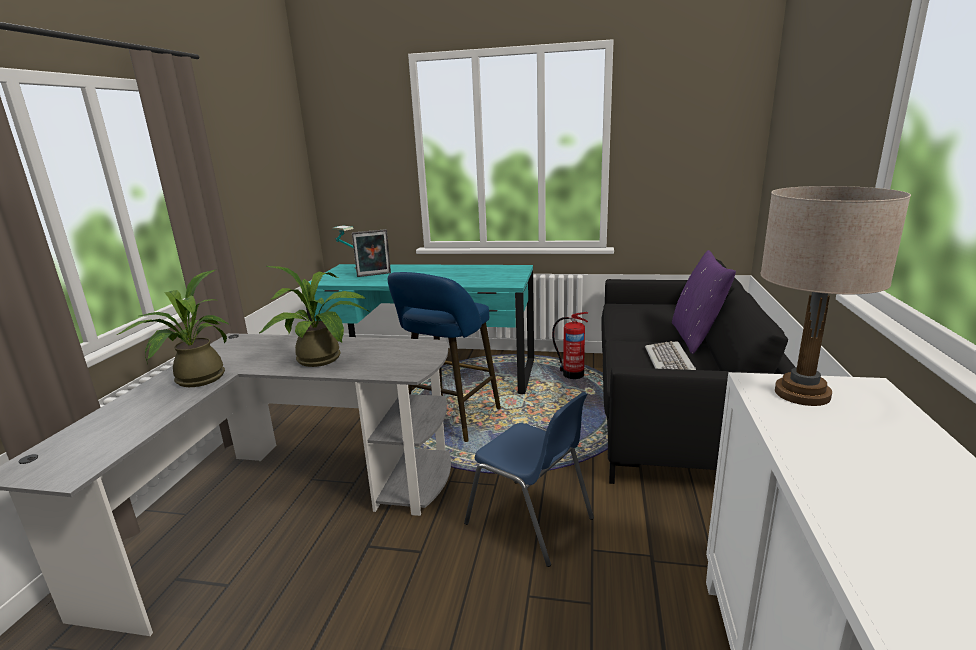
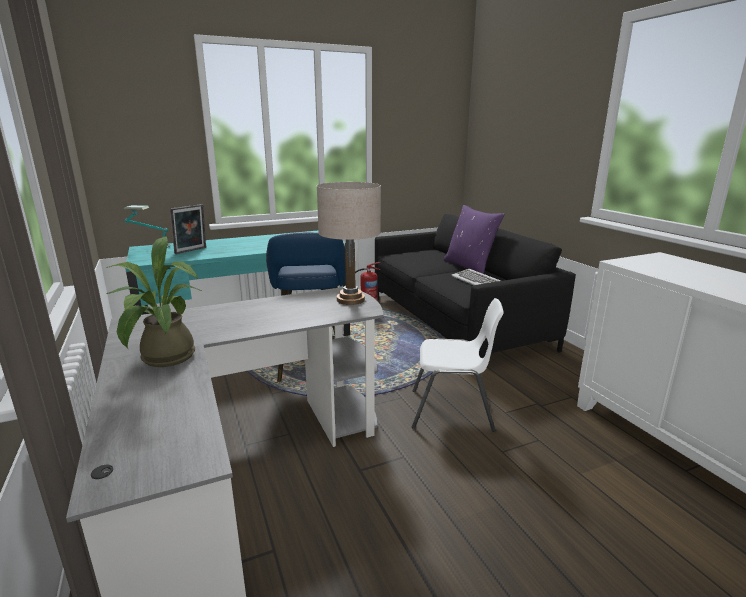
camera: 35 degrees left, 0 degrees up
(323, 360) = (272, 318): potted plant -> none
(531, 522) = (452, 411): blue chair -> white chair
(802, 394) = (648, 263): beige table lamp -> beige table lamp (351, 300)

